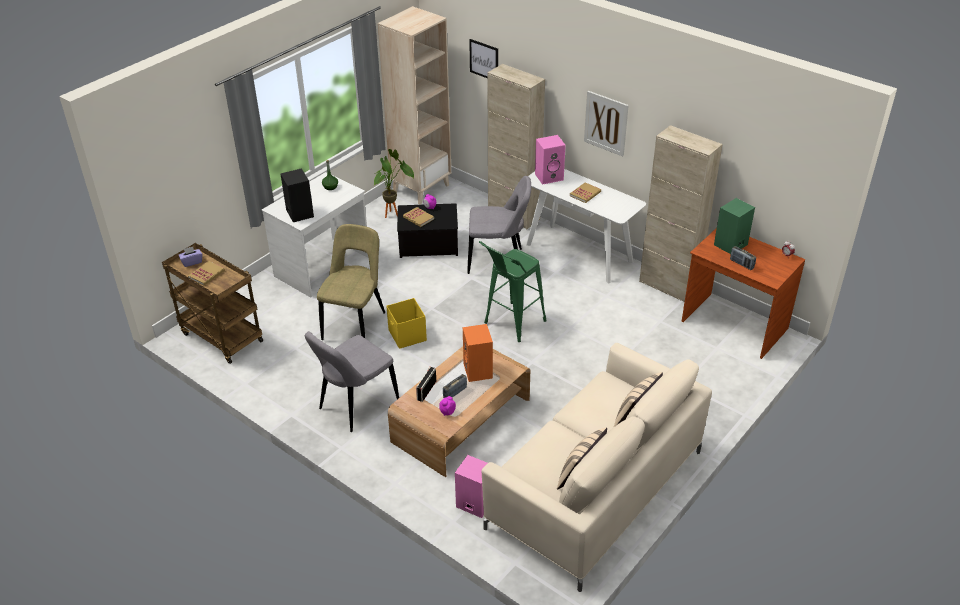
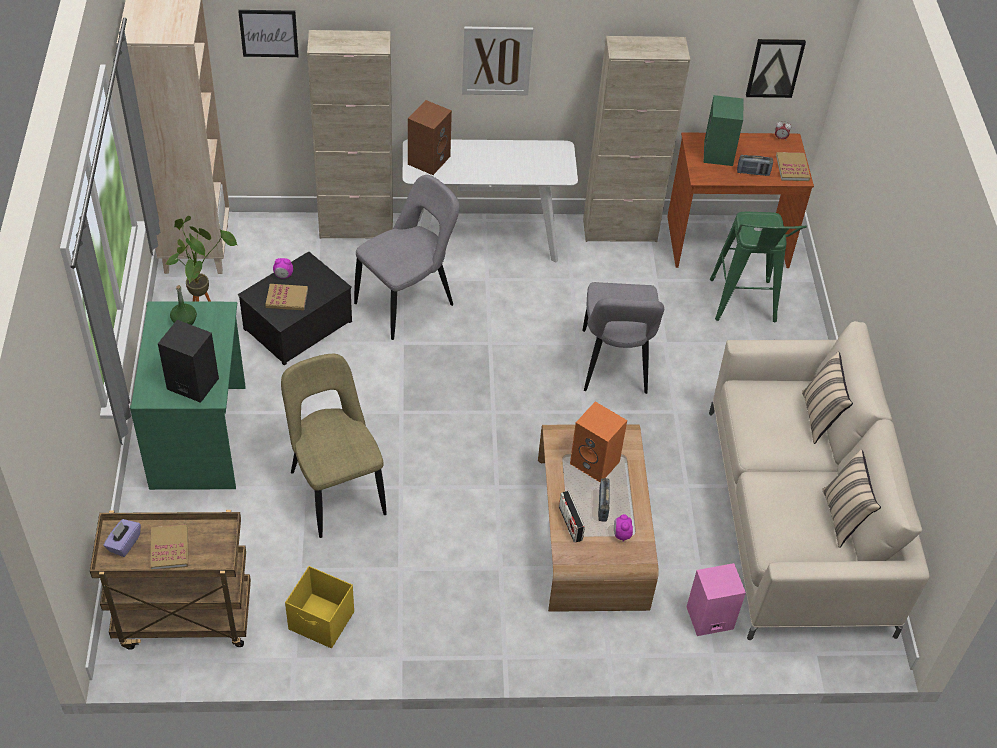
camera: 45 degrees left, 10 degrees up
(323, 267) = (200, 437): white desk -> green desk
(356, 406) = (460, 594): grey chair -> grey chair (614, 365)
(407, 336) = (415, 466): yellow storage box -> yellow storage box (322, 621)
(510, 325) = (513, 379): green stool -> green stool (743, 307)
(549, 176) = (428, 159): pink speaker -> brown speaker
(585, 194) = (495, 163): book -> book (792, 168)
(788, 194) = (774, 67): none -> picture

